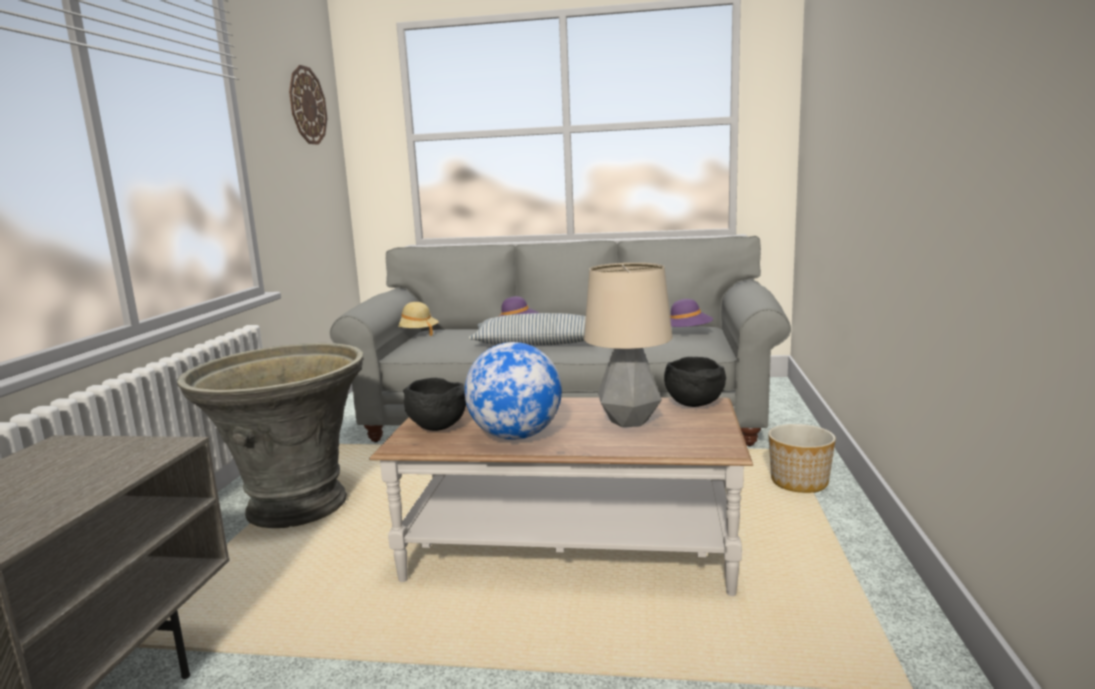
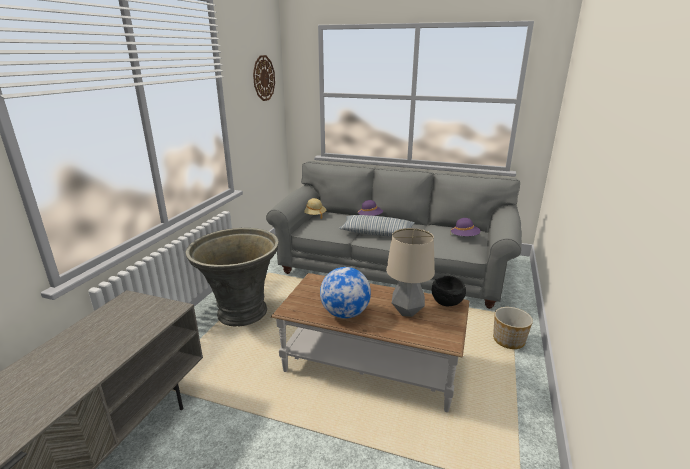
camera: 10 degrees right, 10 degrees up
(435, 427) = (306, 299): black bowl -> none

